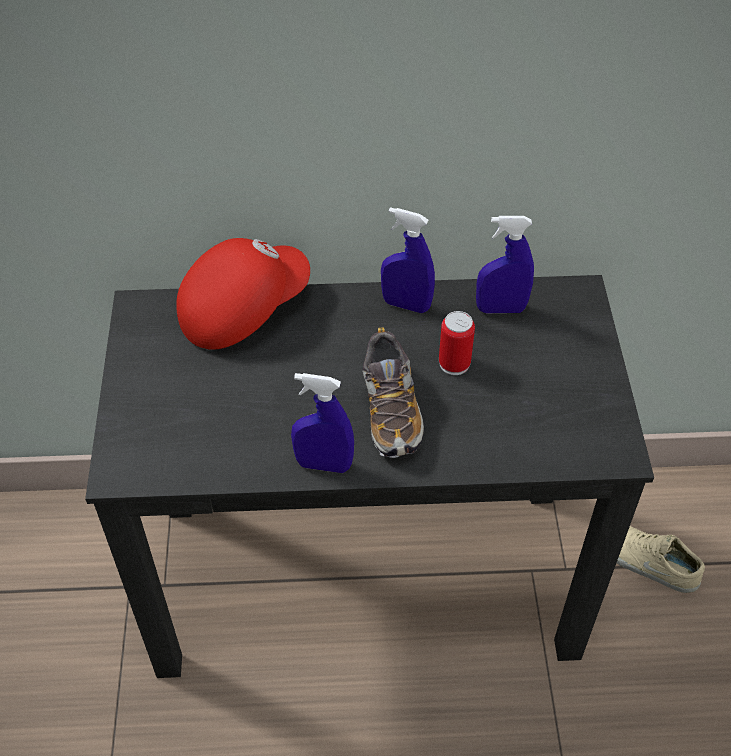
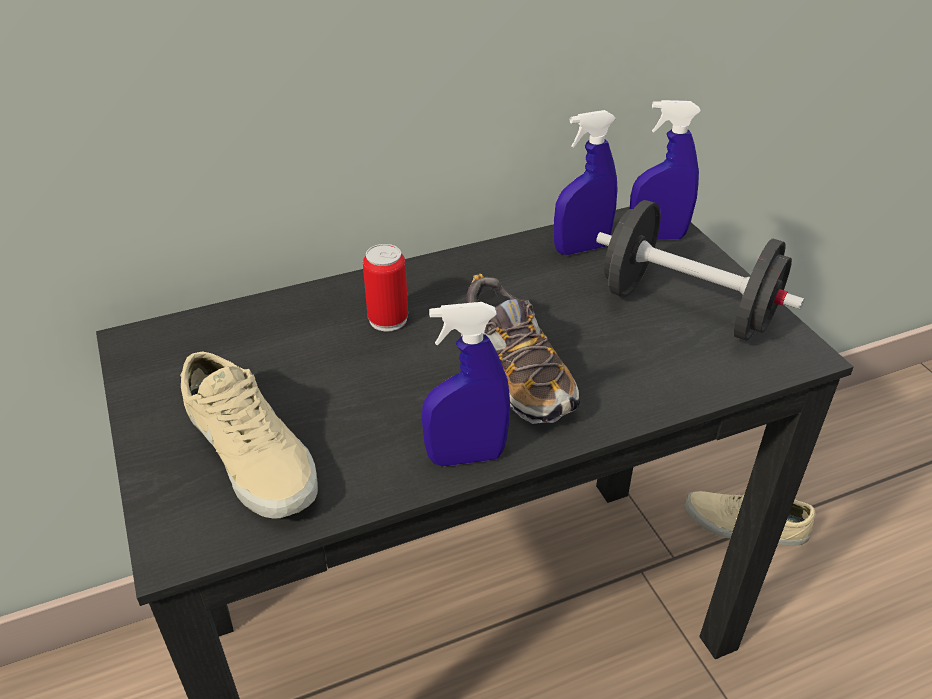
camera: 20 degrees left, 10 degrees down
(187, 420) = (254, 453): none -> beige shoe
(242, 308) = (276, 313): red cap -> none
(406, 305) = (474, 267): blue spray bottle -> blue spray bottle (656, 236)
(454, 363) = (562, 310): can -> can (388, 319)
(553, 389) = (687, 308): none -> black dumbbell

